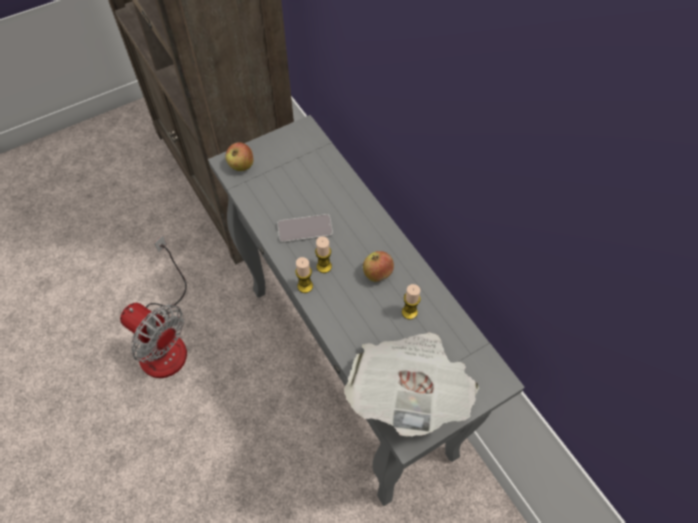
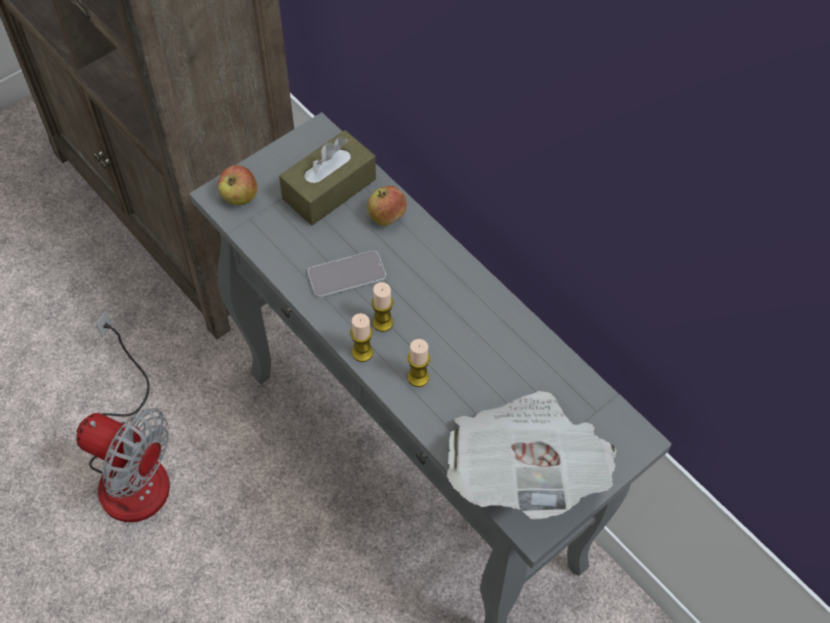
camera: 10 degrees left, 0 degrees up
(304, 167) = (329, 189): none -> brown tissue box
(377, 273) = (456, 323): apple -> apple (387, 216)
(409, 312) = (508, 368): candle -> candle (418, 377)

